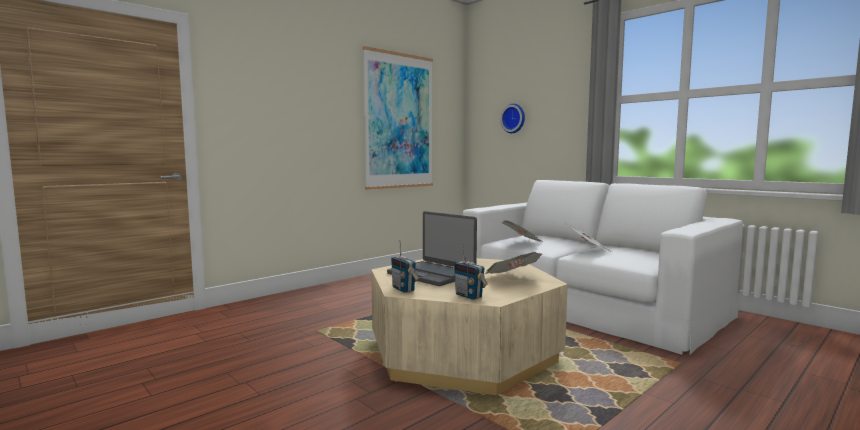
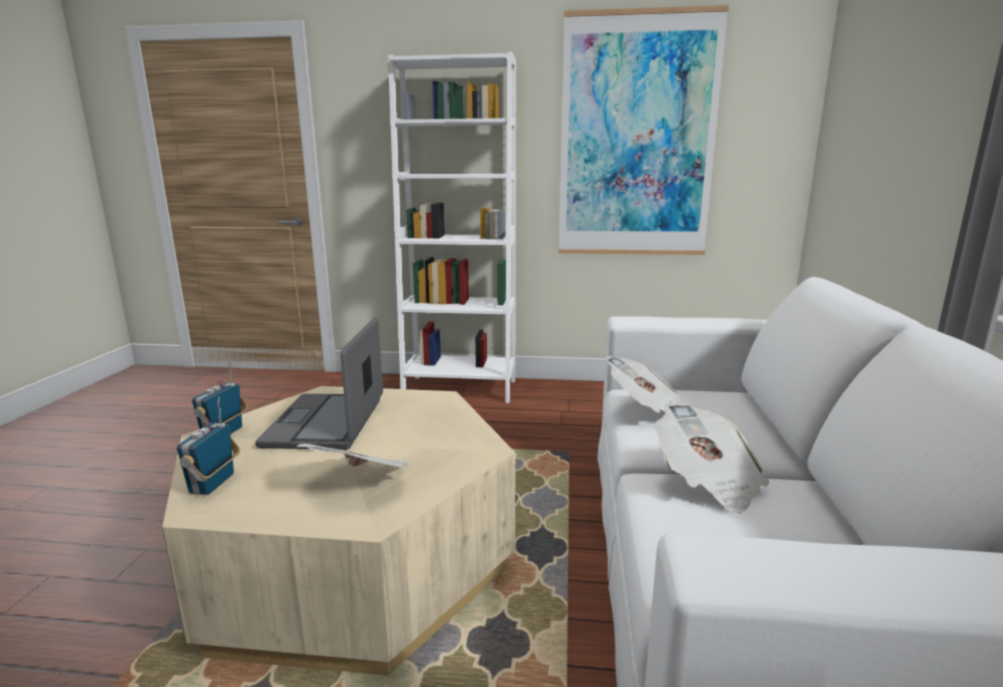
camera: 50 degrees right, 10 degrees up
(326, 291) = (460, 389): none -> white bookcase
(514, 118) = (879, 120): wall clock -> none

